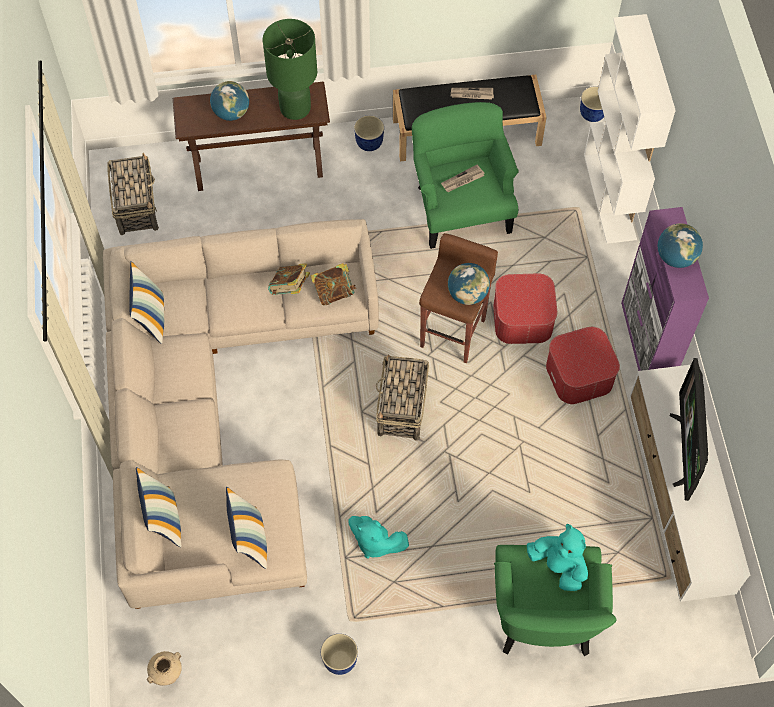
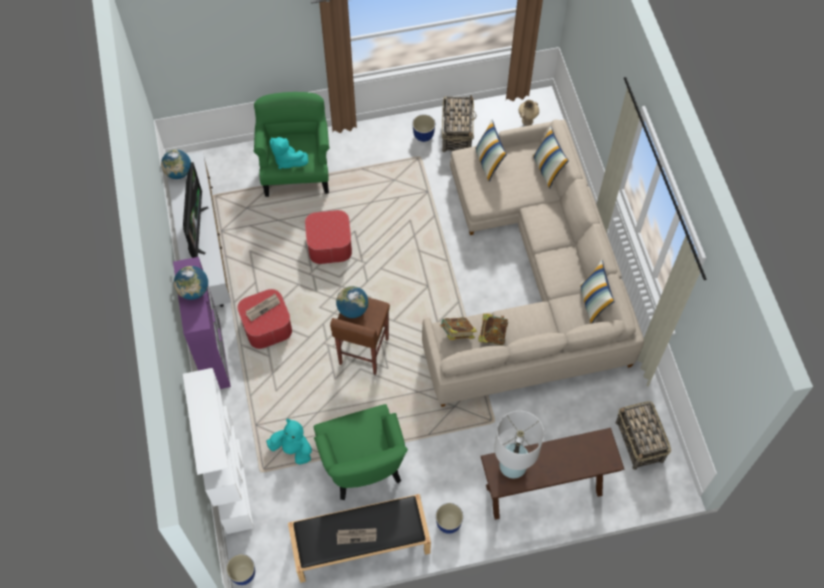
camera: 175 degrees right, 0 degrees up
(231, 113) = (568, 456): globe -> globe (178, 172)
(295, 108) = (512, 466): green table lamp -> white table lamp
(375, 542) = (409, 202): turquoise plush toy -> turquoise plush toy (292, 449)
(402, 408) = (398, 291): basket -> basket (457, 133)
(462, 180) = (361, 440): newspaper -> newspaper (263, 307)
(522, 319) = (309, 367): ottoman -> ottoman (329, 244)

